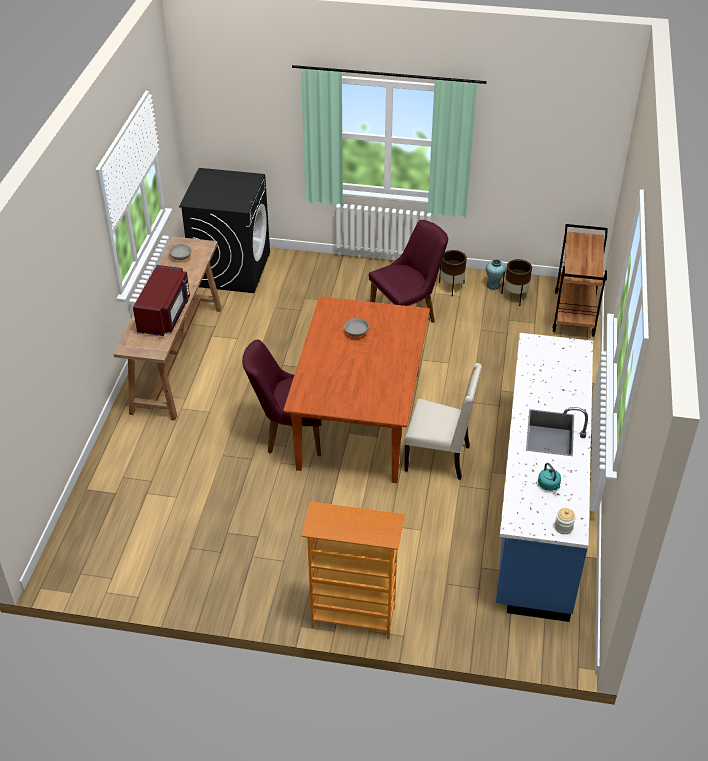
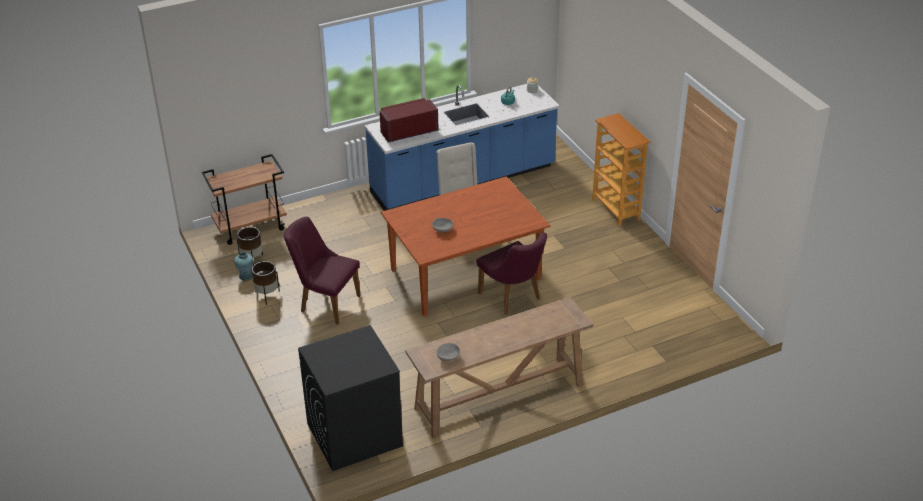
camera: 125 degrees left, 5 degrees down
(165, 314) = (525, 323): red microwave -> red microwave (408, 132)

